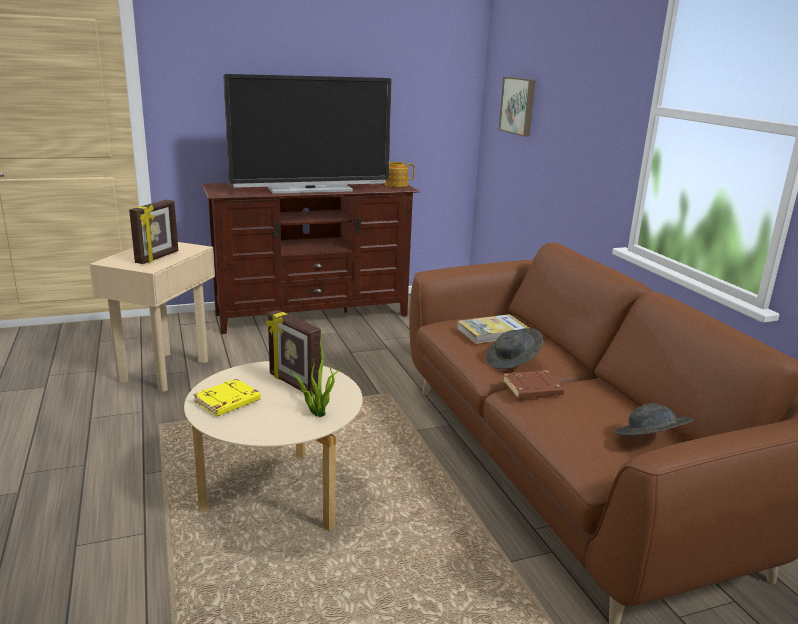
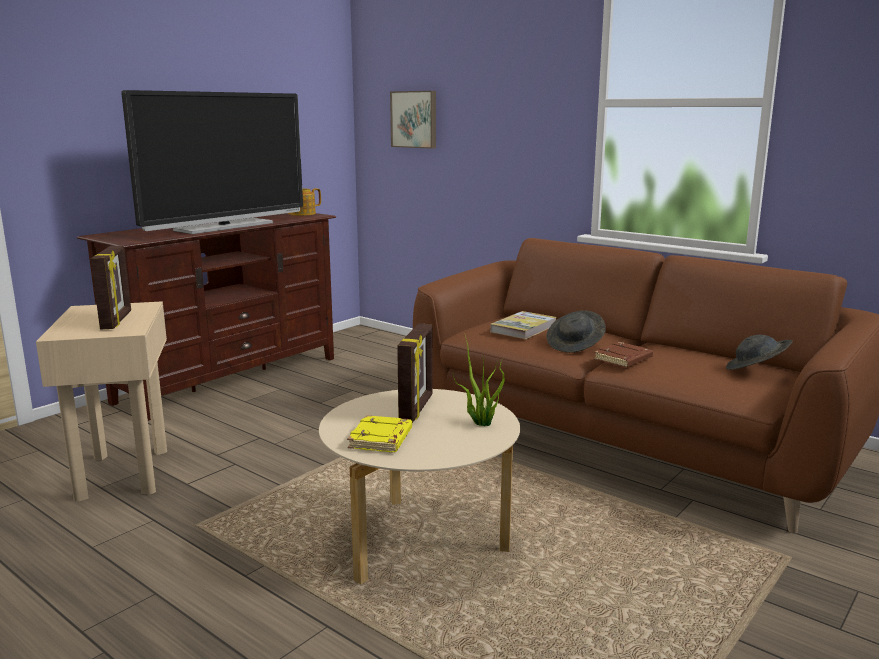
camera: 30 degrees left, 5 degrees down
(293, 384) = (417, 409): picture frame -> picture frame turned 90 degrees counterclockwise

